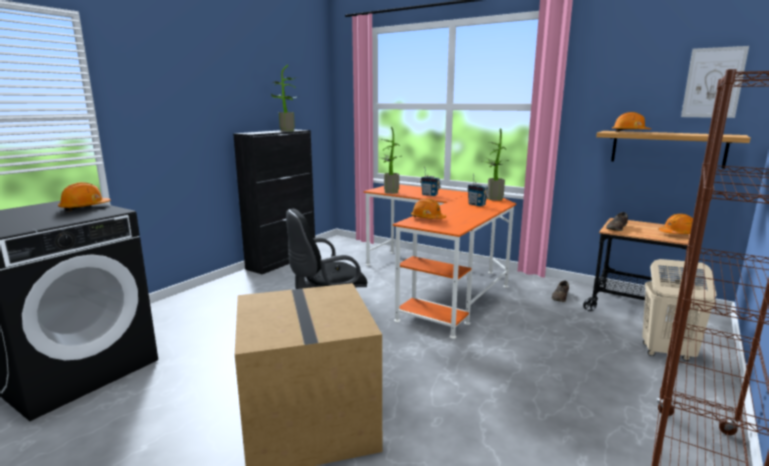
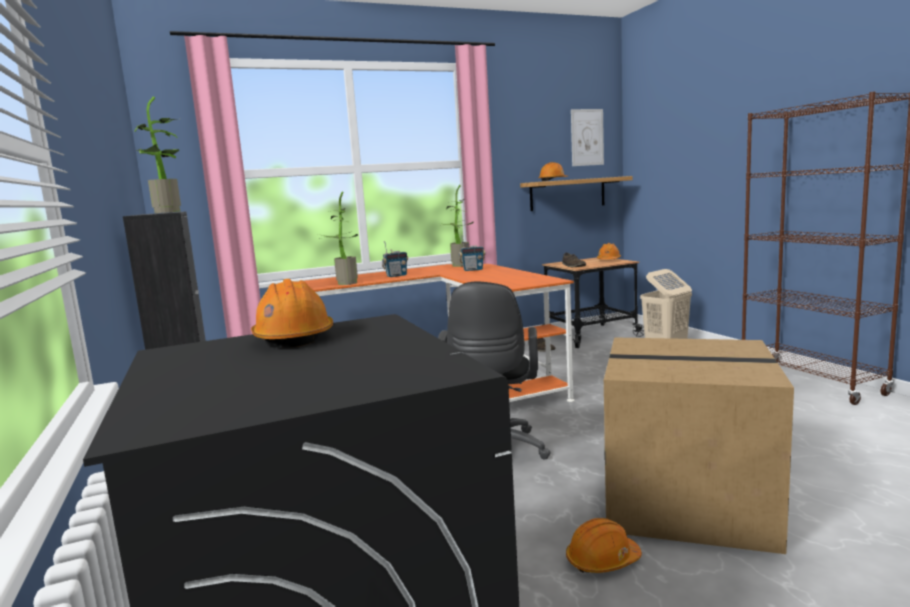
camera: 55 degrees left, 5 degrees down
(427, 218) = (498, 282): orange hard hat -> orange hard hat (602, 560)

